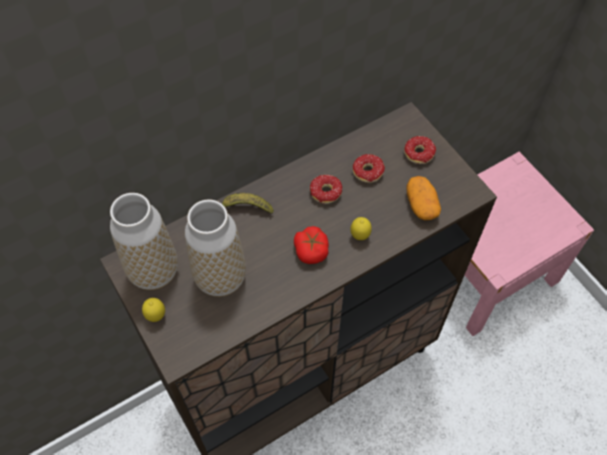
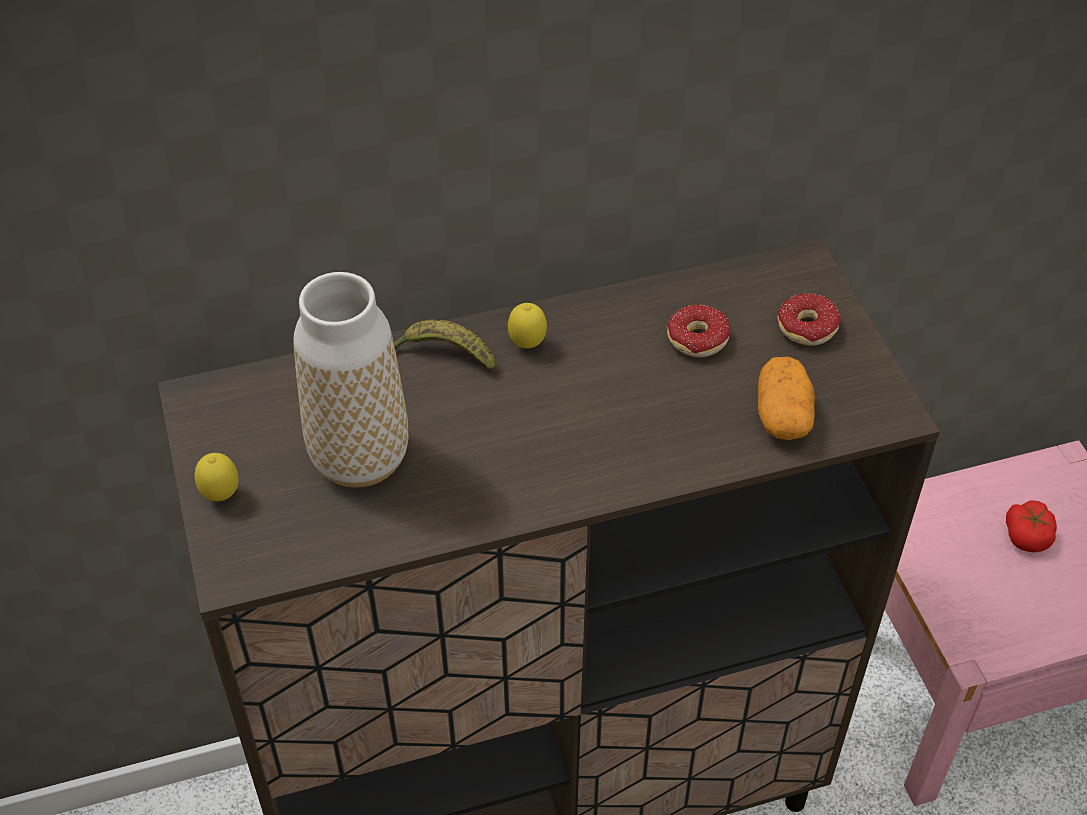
camera: 15 degrees right, 10 degrees down
(154, 271) = (244, 423): vase -> none
(311, 250) = (544, 448): tomato -> tomato (1027, 535)
(328, 197) = (607, 366): donut -> none
(360, 236) = (645, 443): lemon -> lemon (527, 345)

